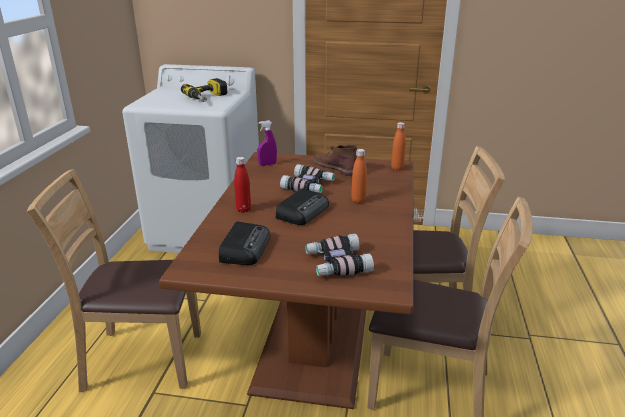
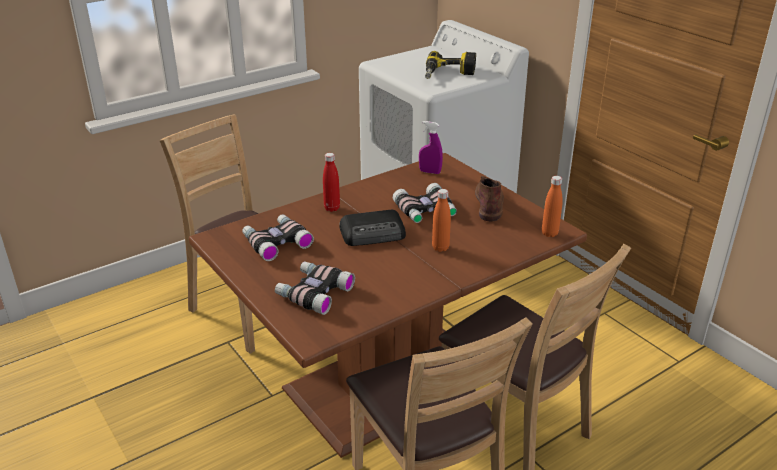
camera: 45 degrees right, 5 degrees up
(245, 248) = (276, 242): radio -> binoculars

